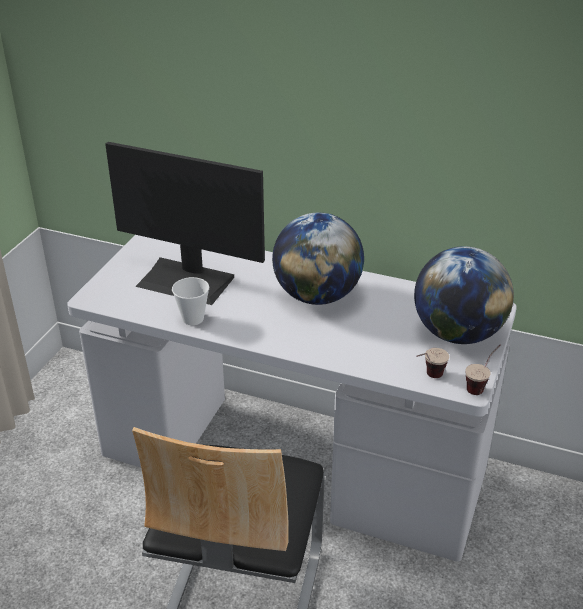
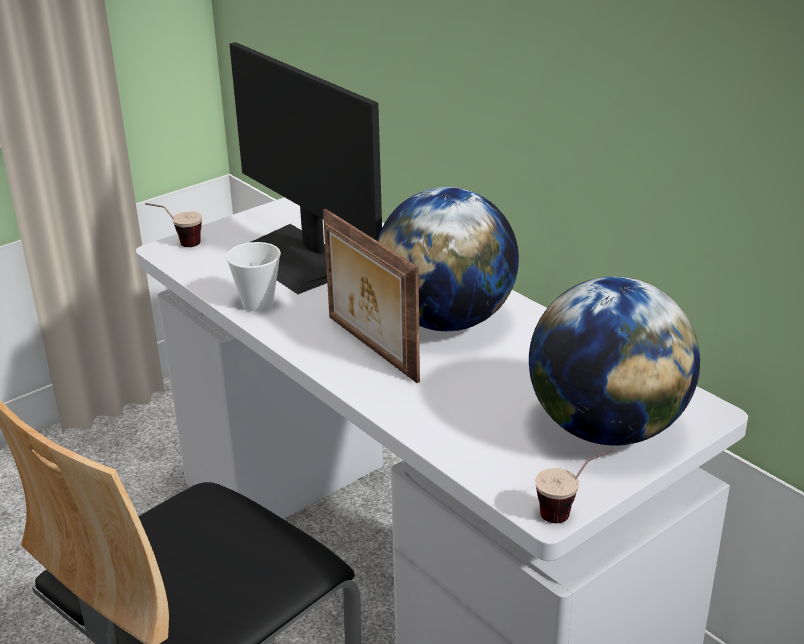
camera: 30 degrees right, 5 degrees down
(291, 327) = (370, 349): none -> picture frame
(428, 377) = (498, 473): cup -> cup (178, 245)

